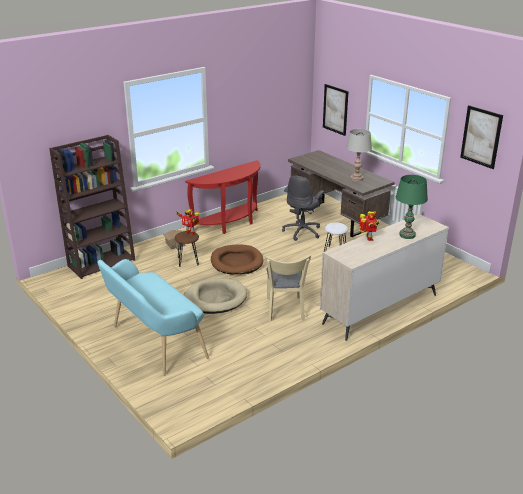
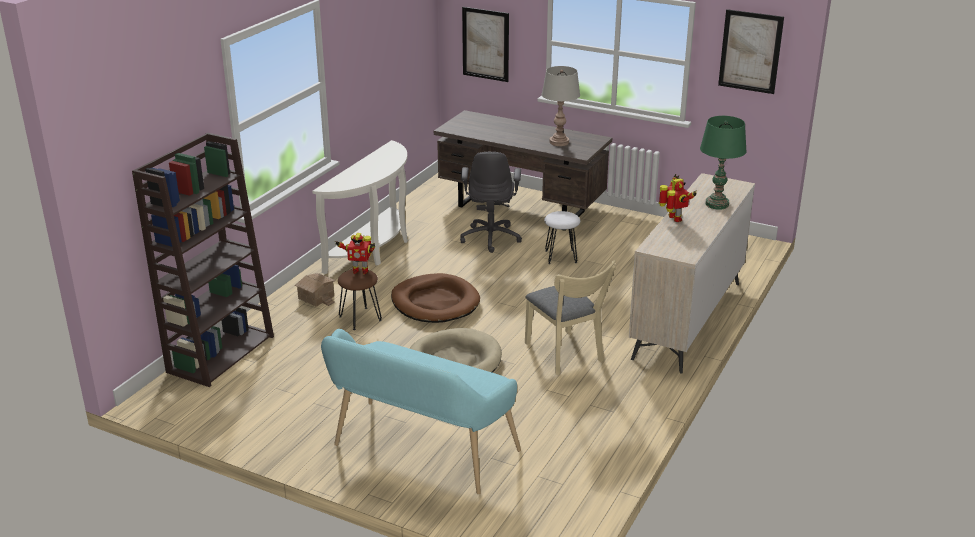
camera: 25 degrees left, 0 degrees up
(230, 224) = (374, 249): red console table -> white console table

